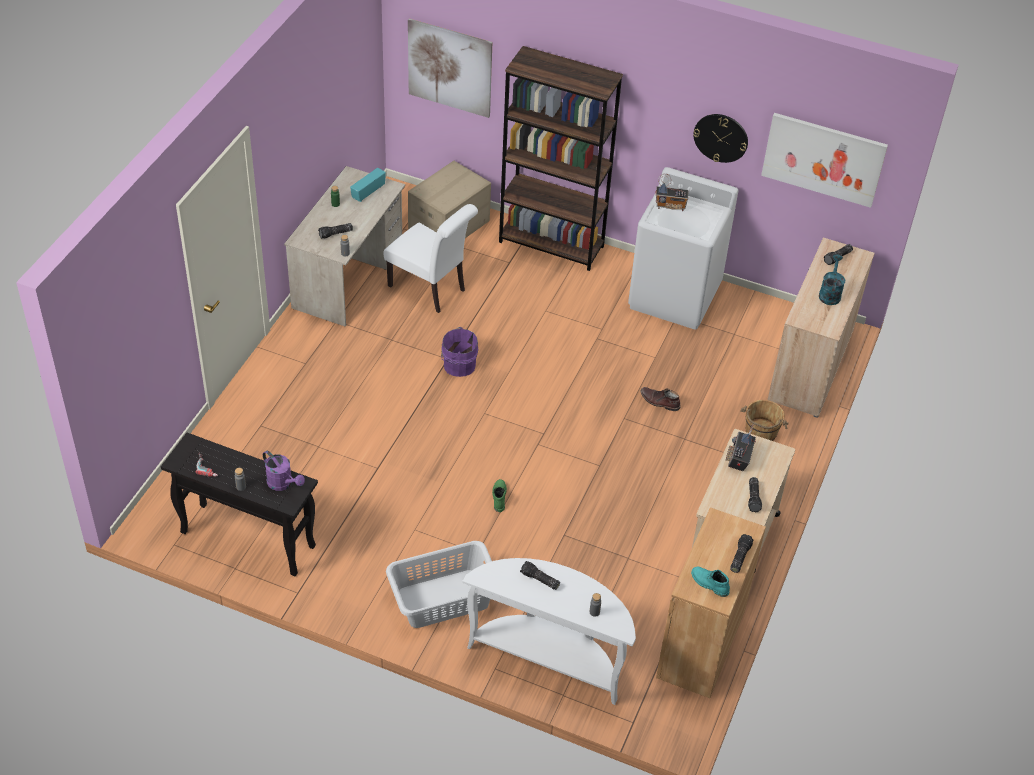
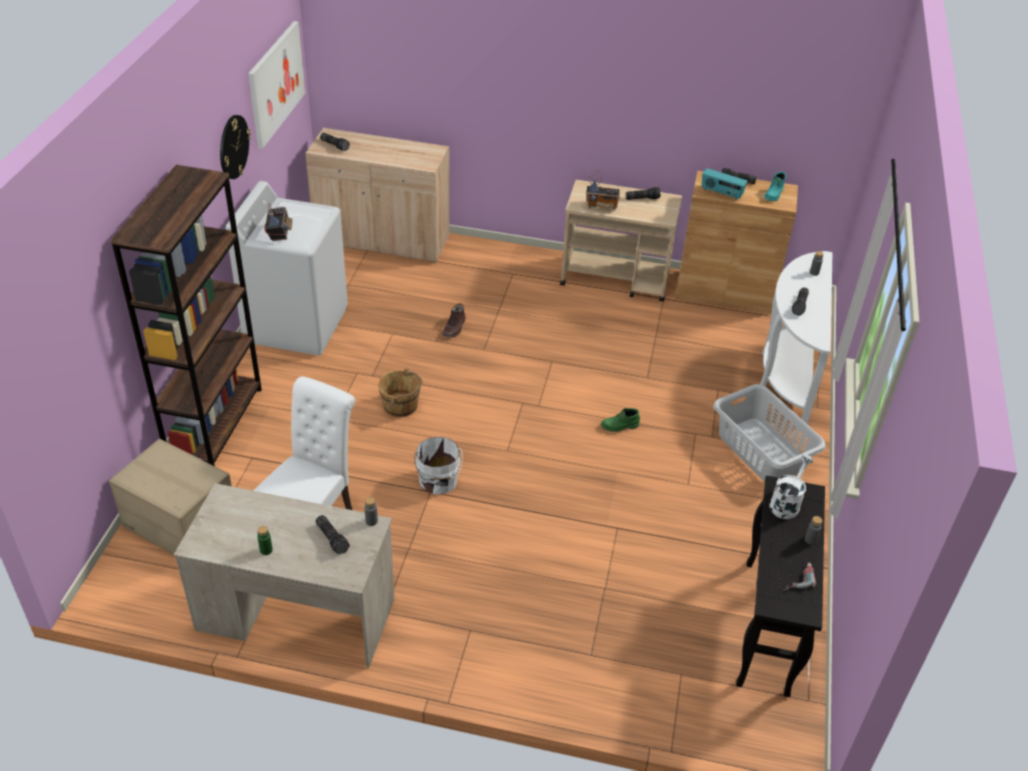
camera: 100 degrees left, 5 degrees down
(283, 484) = (786, 503): purple watering can -> white watering can
(368, 192) = (236, 519): radio -> radio (721, 193)
(450, 67) = (65, 370): picture -> none
(458, 364) = (438, 481): purple bucket -> white bucket
(760, 432) = (476, 266): brown bucket -> brown bucket (401, 406)
(830, 293) = (387, 149): turquoise watering can -> none

